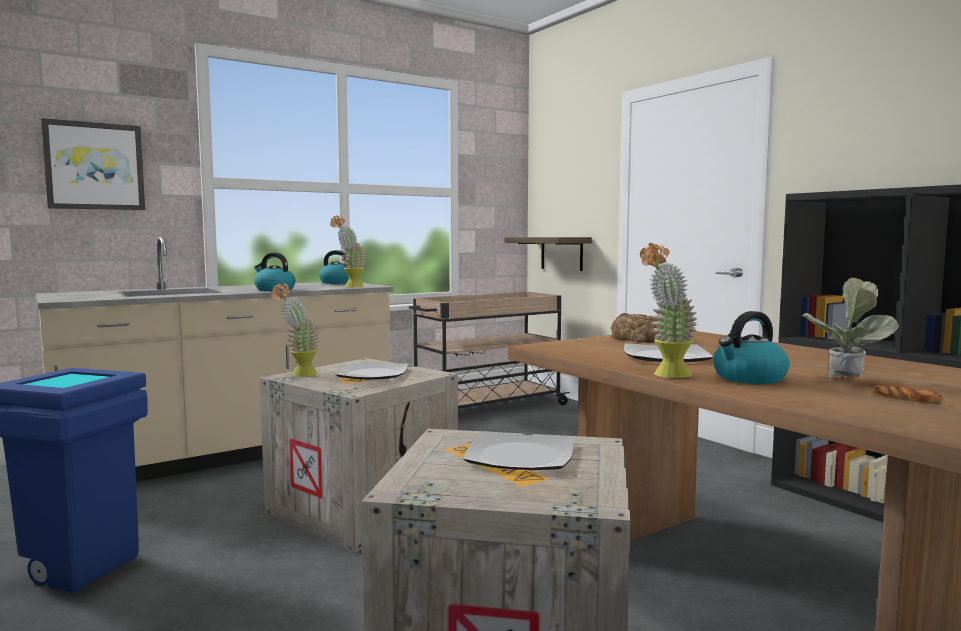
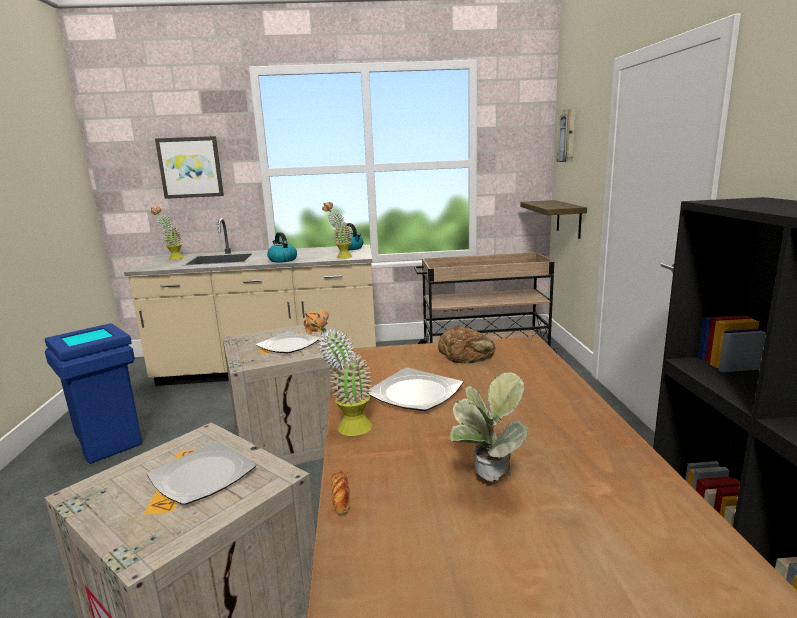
camera: 30 degrees right, 10 degrees up
(297, 375) = (245, 338): potted plant -> potted plant (172, 259)
(552, 169) = (567, 136): none -> picture
(749, 378) = (402, 452): kettle -> none
(906, 399) = (466, 543): bread -> bread (340, 496)

